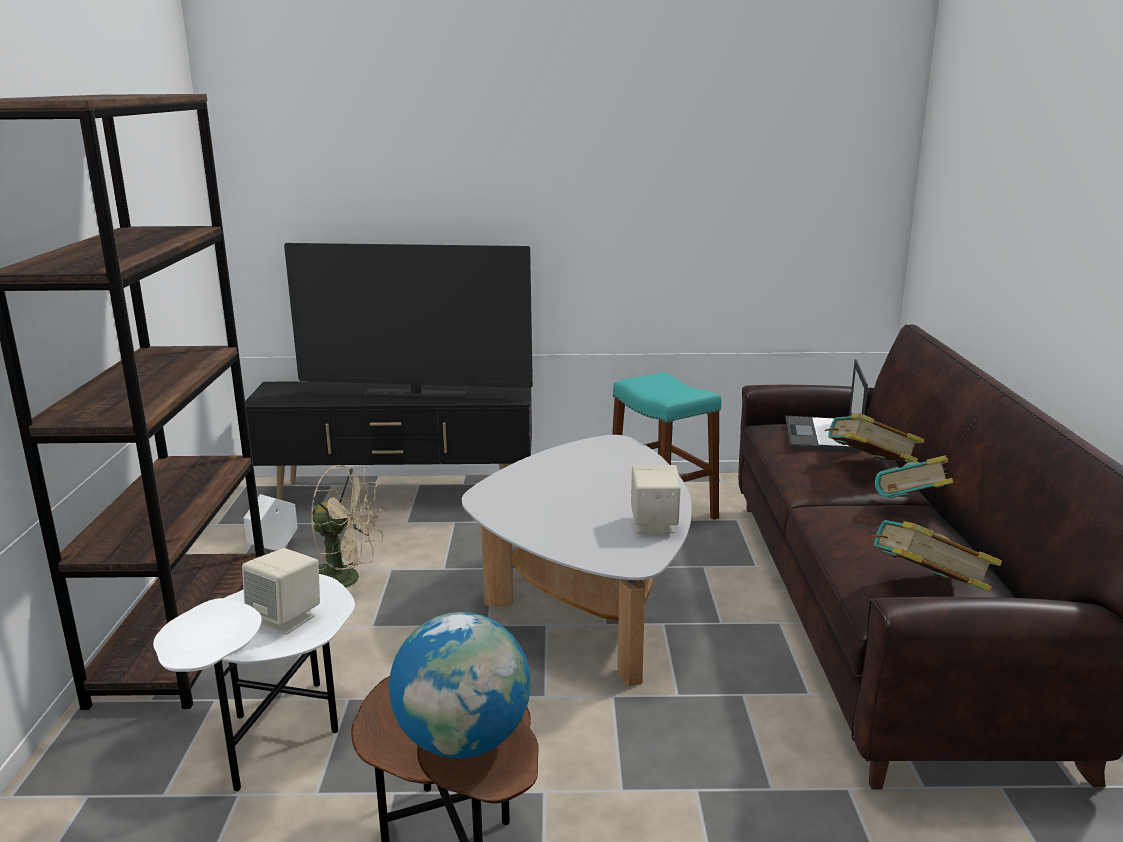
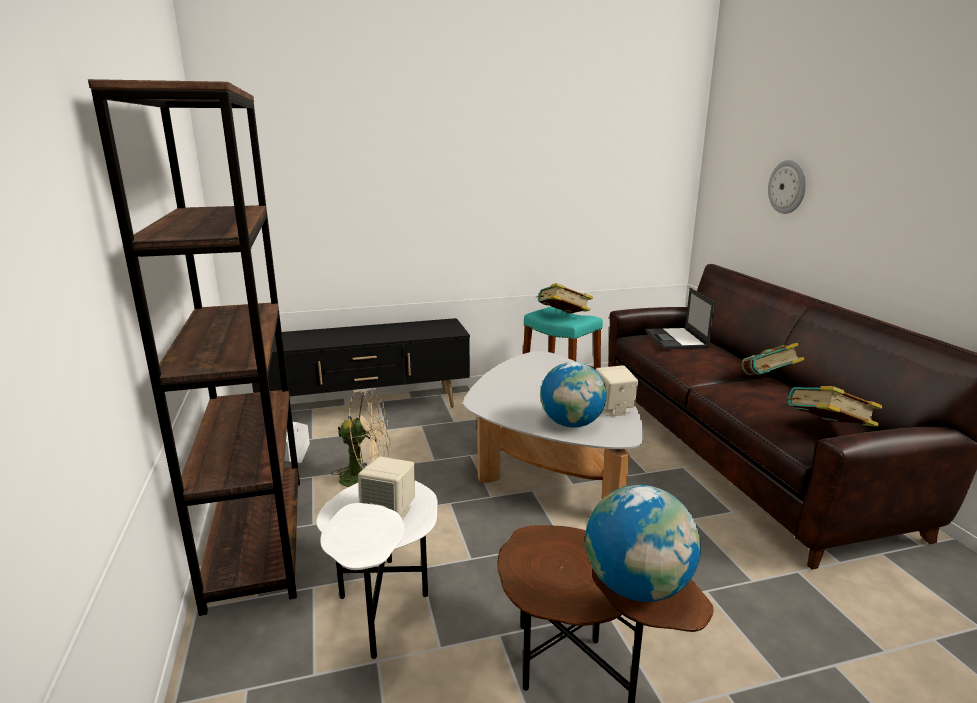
camera: 15 degrees left, 0 degrees up
(415, 394) = (381, 334): television -> none
(581, 538) = (571, 424): none -> globe
(868, 468) = (723, 357): book -> book (562, 317)
(999, 214) = (788, 187): none -> wall clock

